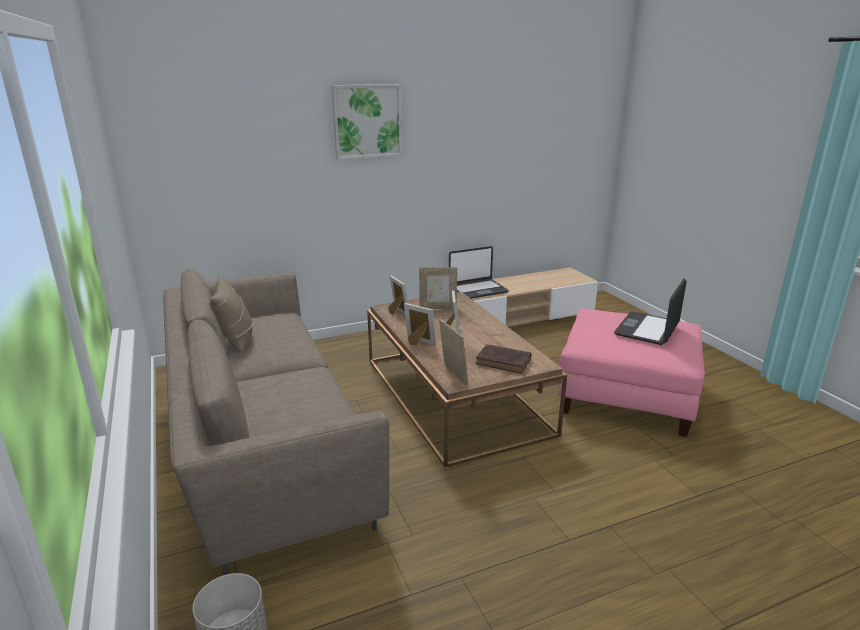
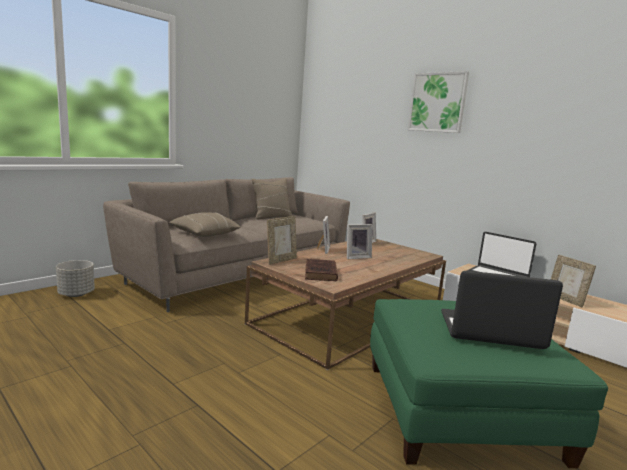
camera: 65 degrees right, 10 degrees down
(314, 408) = (204, 234): none -> beige pillow
(438, 307) = (395, 251): picture frame -> picture frame (565, 300)
(626, 395) = (458, 409): pink ottoman -> green ottoman

